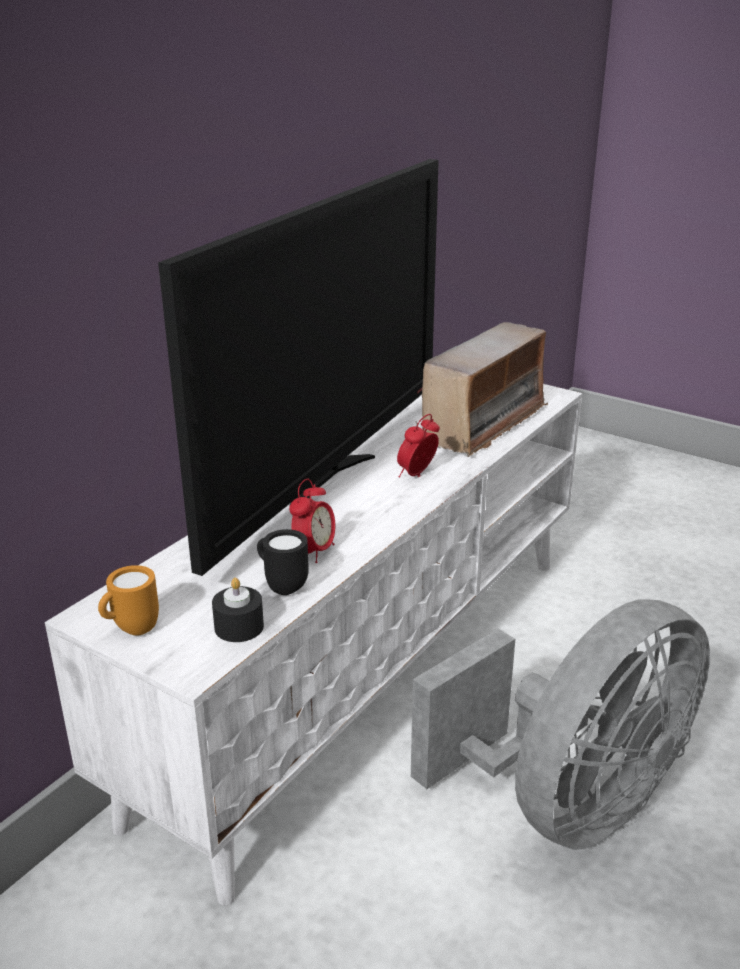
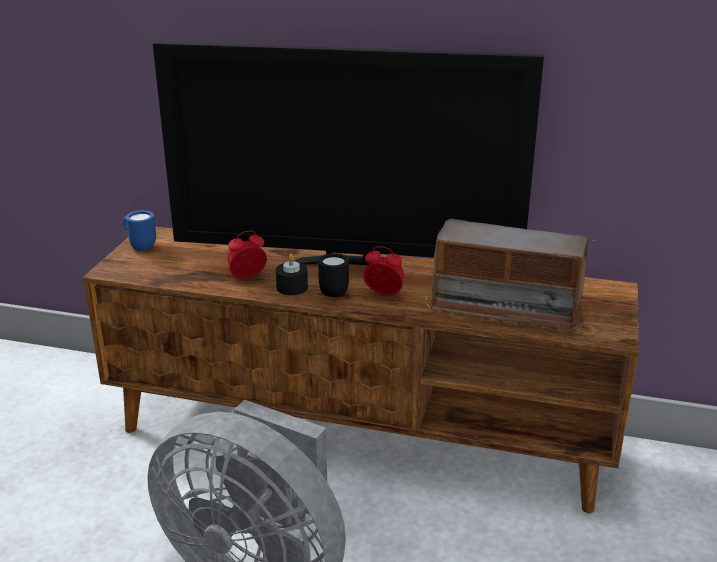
camera: 70 degrees right, 0 degrees up
(131, 630) = (140, 246): orange mug -> blue mug
(239, 627) = (153, 273): black candle -> black candle (292, 287)
(282, 586) = (202, 276): black mug -> black mug (335, 291)
(314, 552) = (247, 278): alarm clock -> alarm clock turned 150 degrees clockwise
(370, 673) = (360, 436): white tv stand -> brown tv stand

